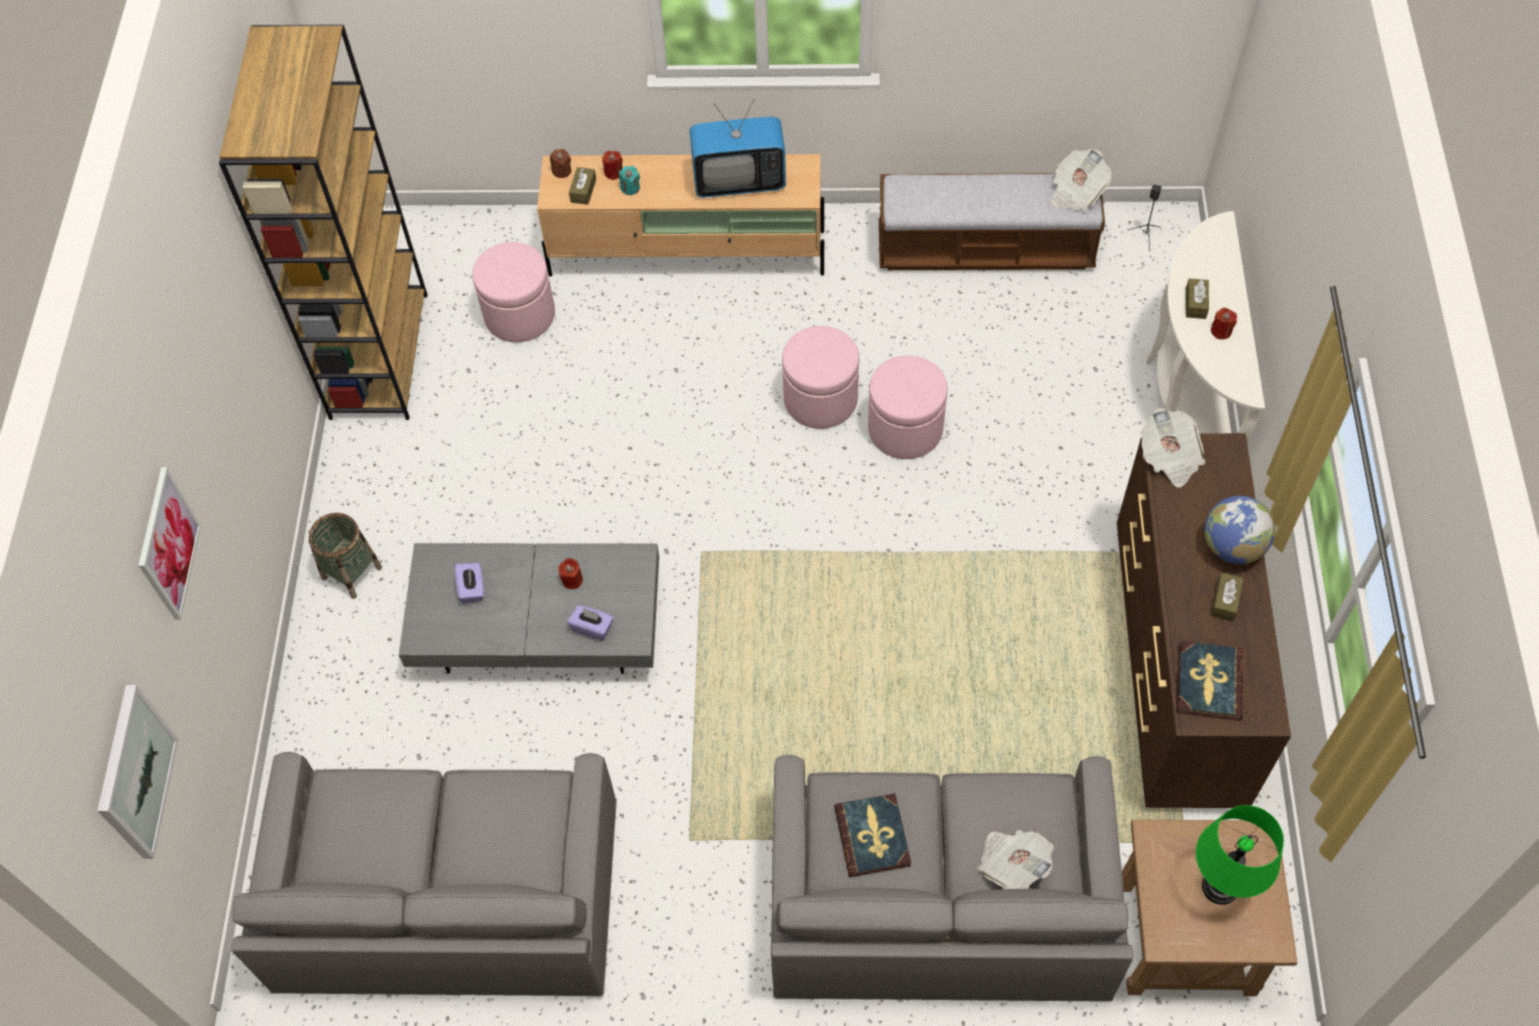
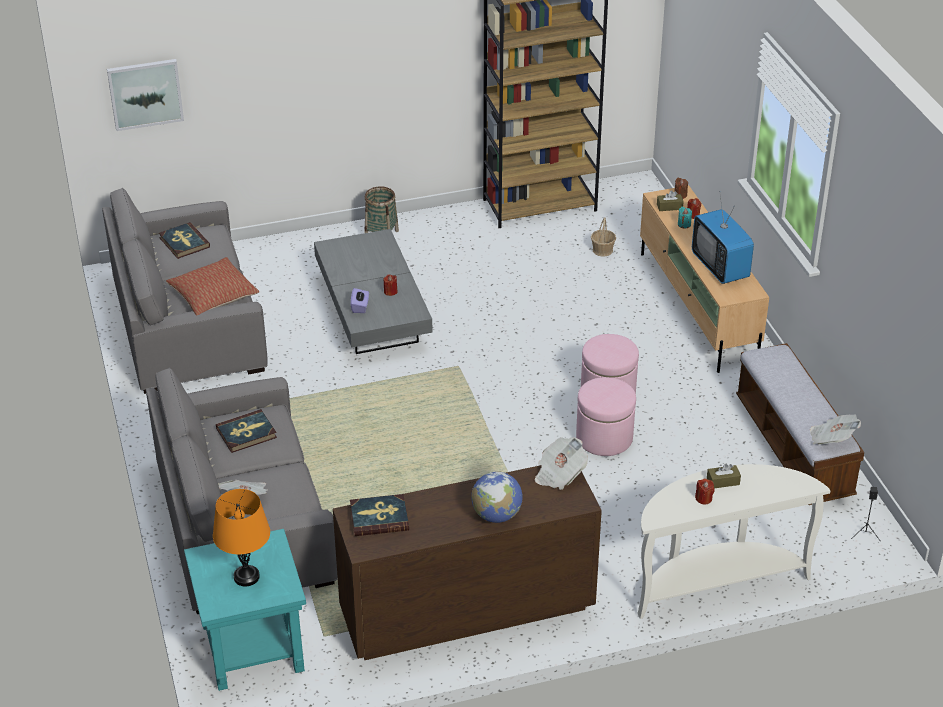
camera: 70 degrees right, 20 degrees down
(168, 544) = (267, 57): picture -> none
(350, 840) = (184, 242): none -> book
(472, 589) = (368, 256): purple tissue box -> none
(517, 822) = (213, 296): none -> pillow
(519, 314) = (602, 250): pink ottoman -> basket
(1184, 938) = (251, 646): brown side table -> turquoise side table
(1220, 887) = (246, 577): green table lamp -> orange table lamp
(1225, 601) = (449, 517): brown tissue box -> none

